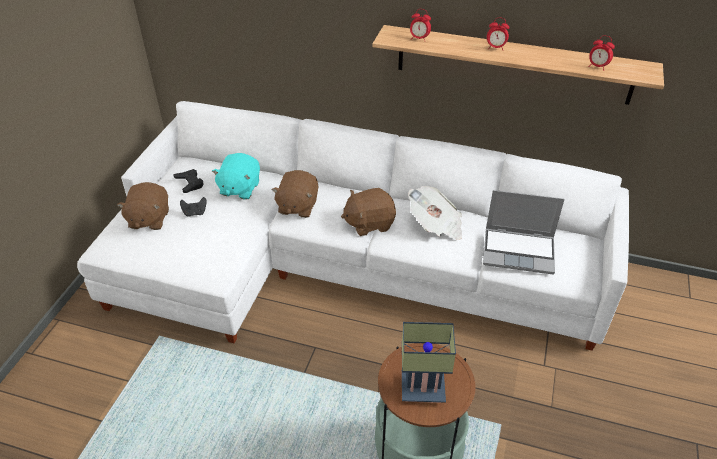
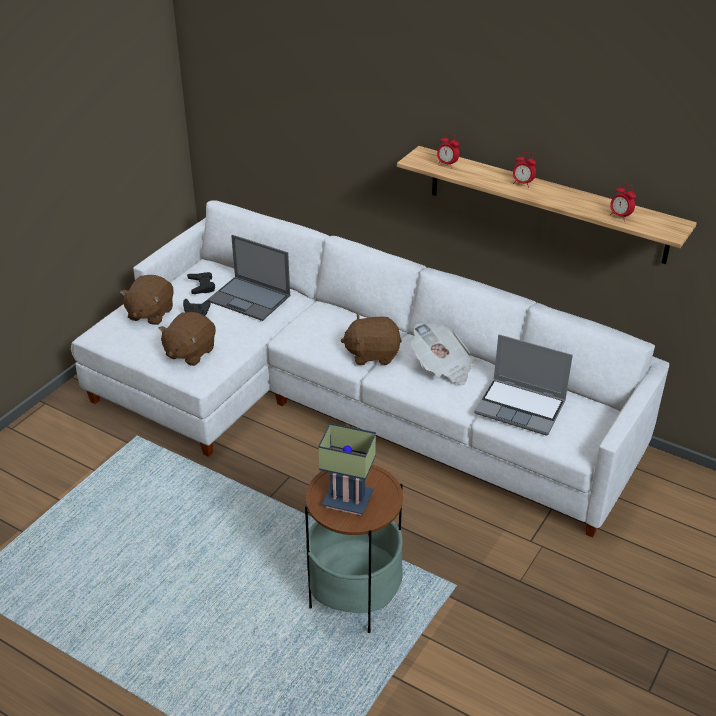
camera: 15 degrees right, 5 degrees down
(239, 188) = (250, 298): turquoise plush toy -> laptop
(297, 206) = (303, 325): brown plush toy -> brown plush toy (189, 352)

